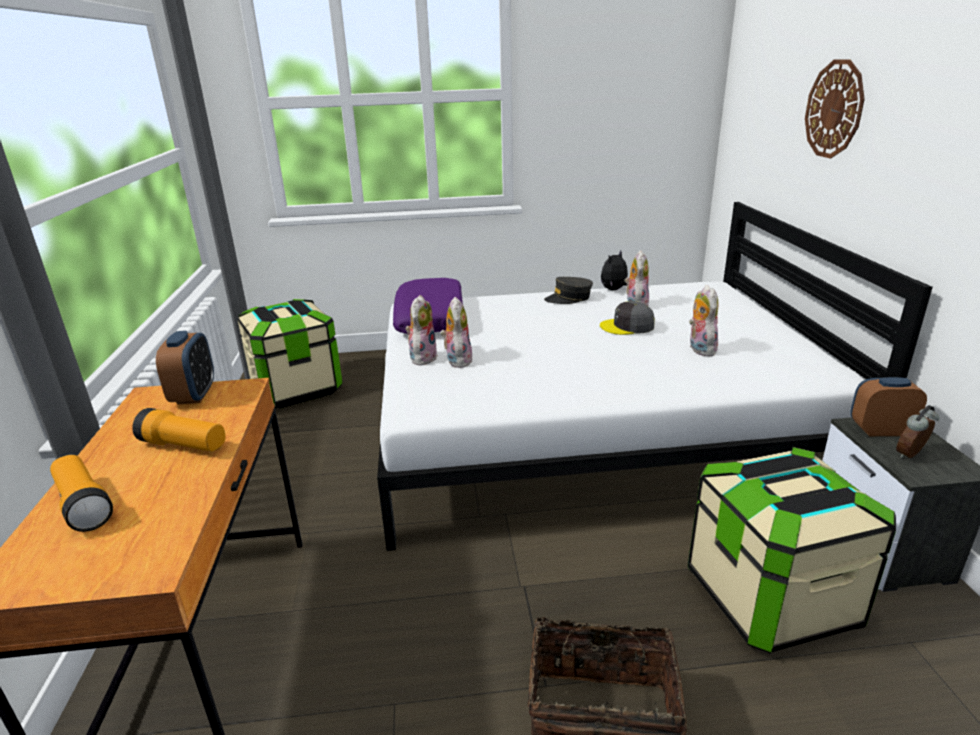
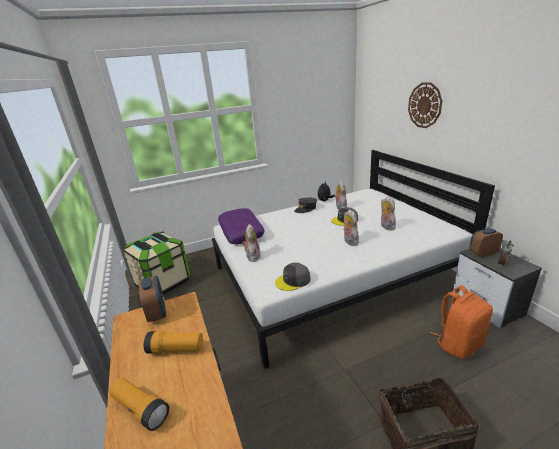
camera: 15 degrees left, 0 degrees up
(457, 360) = (272, 254): plush toy -> plush toy (349, 241)
(463, 405) = (293, 281): none -> grey cap
(770, 597) = (458, 343): storage box -> orange backpack

